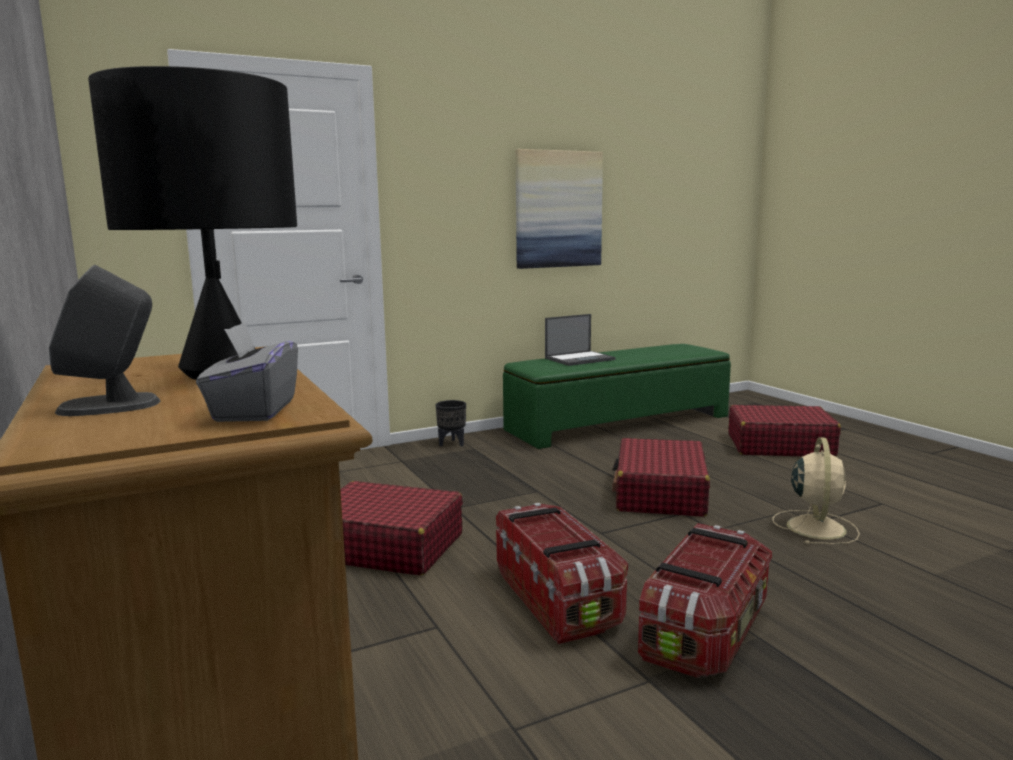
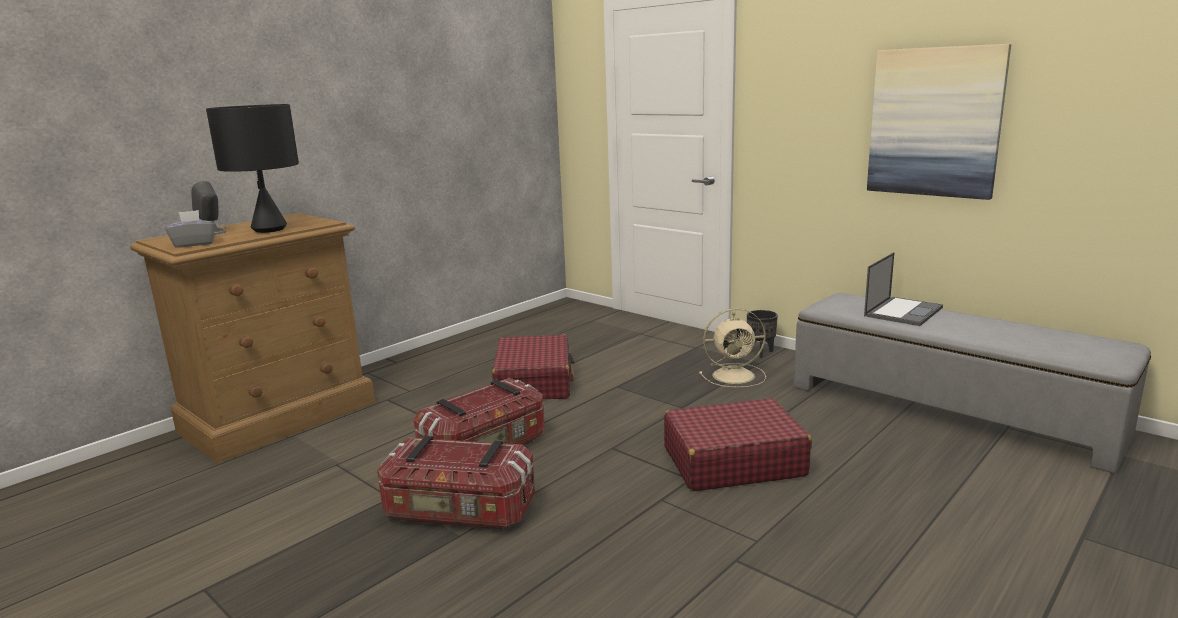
camera: 70 degrees right, 5 degrees up
(580, 359) = (903, 311): laptop -> laptop turned 90 degrees counterclockwise
(619, 422) = (950, 409): green bench -> grey bench
(779, 445) = (1022, 524): red suitcase -> none
(815, 527) = (720, 560): beige fan -> beige fan (735, 375)

